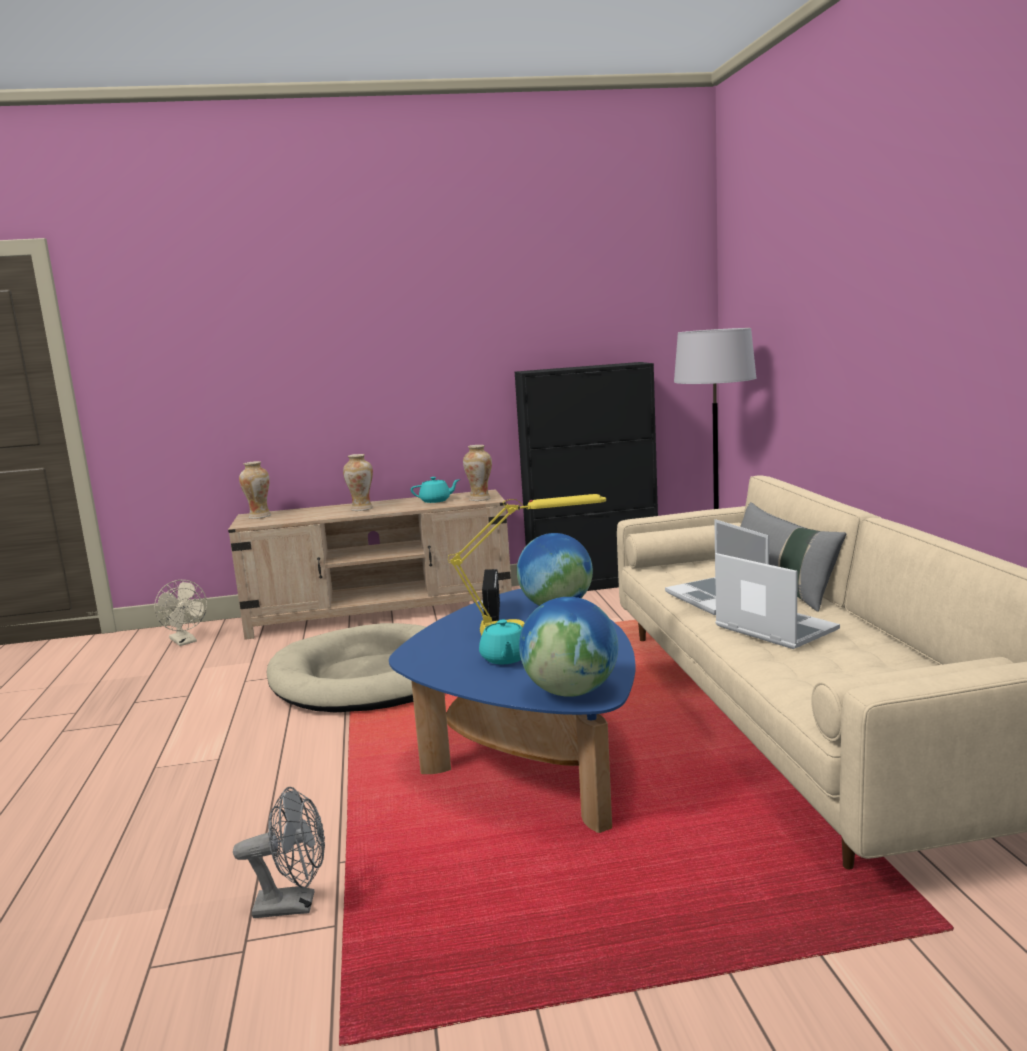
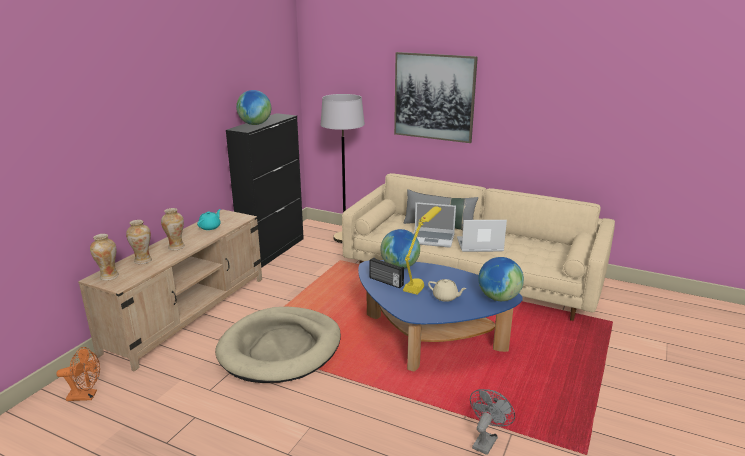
camera: 55 degrees left, 10 degrees up
(185, 641) = (86, 396): beige fan -> orange fan
(480, 499) = (236, 218): vase -> vase (143, 260)
(505, 658) = (445, 297): turquoise teapot -> beige teapot
(564, 368) = (255, 124): none -> globe
(849, 320) = (434, 97): none -> picture

